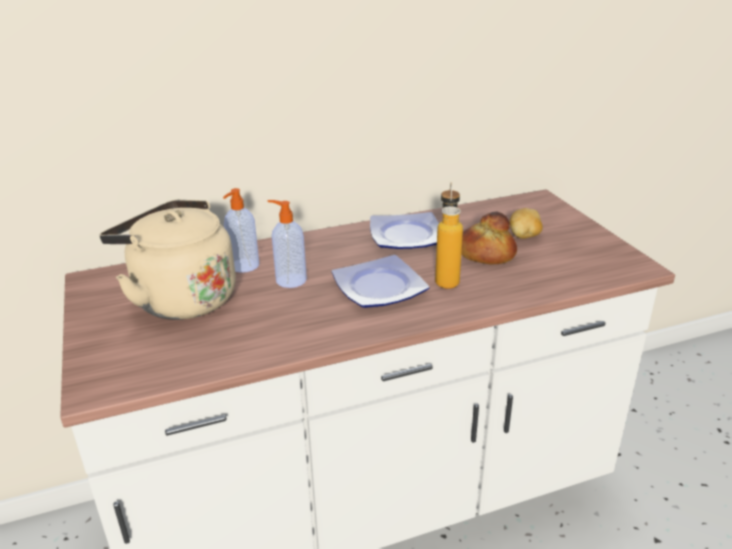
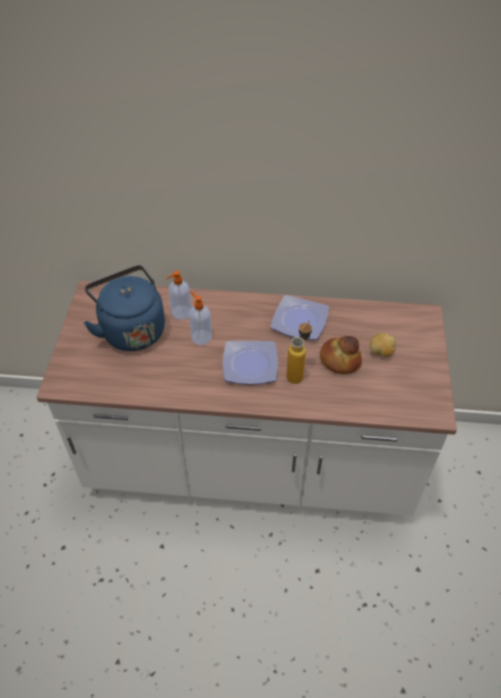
camera: 25 degrees right, 20 degrees up
(181, 298) = (131, 329): beige kettle -> blue kettle

